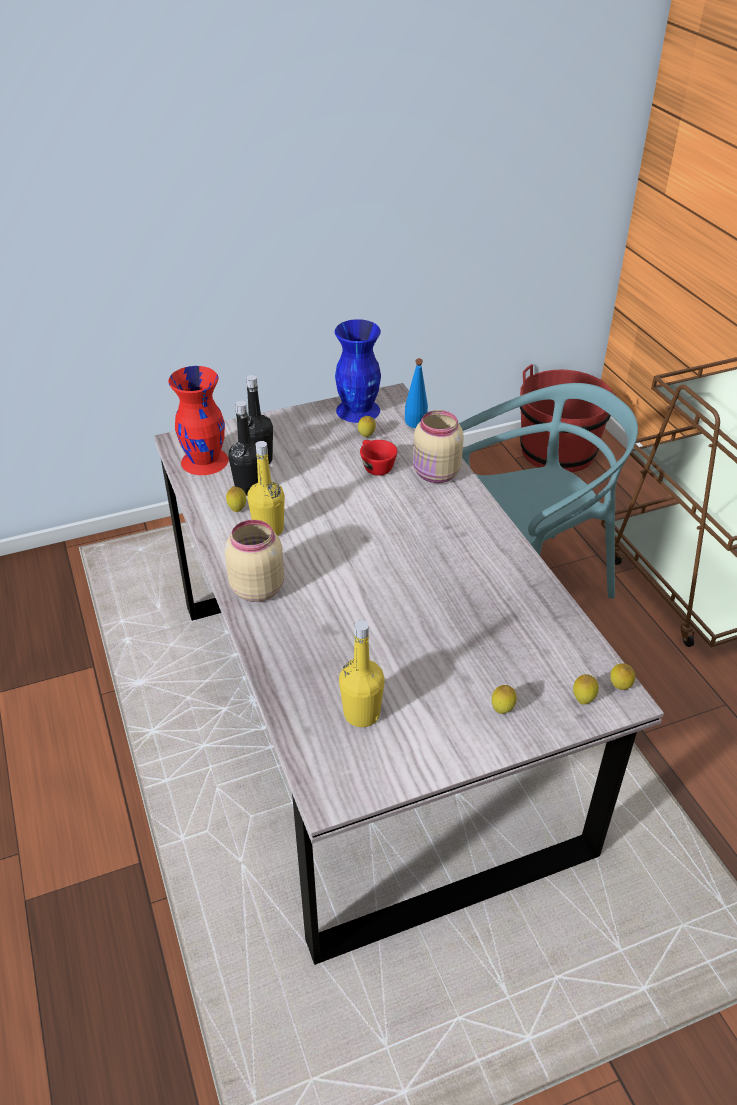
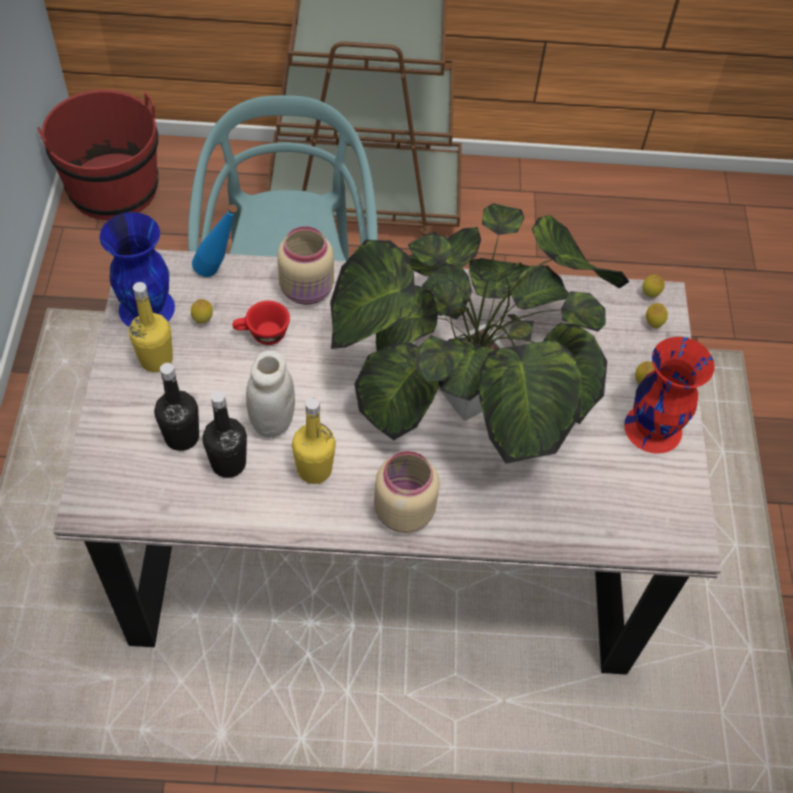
camera: 70 degrees left, 15 degrees up
(205, 461) = (147, 491): red vase -> red vase (653, 427)
(237, 509) = (261, 487): lemon -> none
(299, 496) = (272, 421): none -> white jar
(362, 714) = (608, 485): yellow bottle -> yellow bottle (156, 360)
(414, 591) = (472, 382): none -> potted plant

